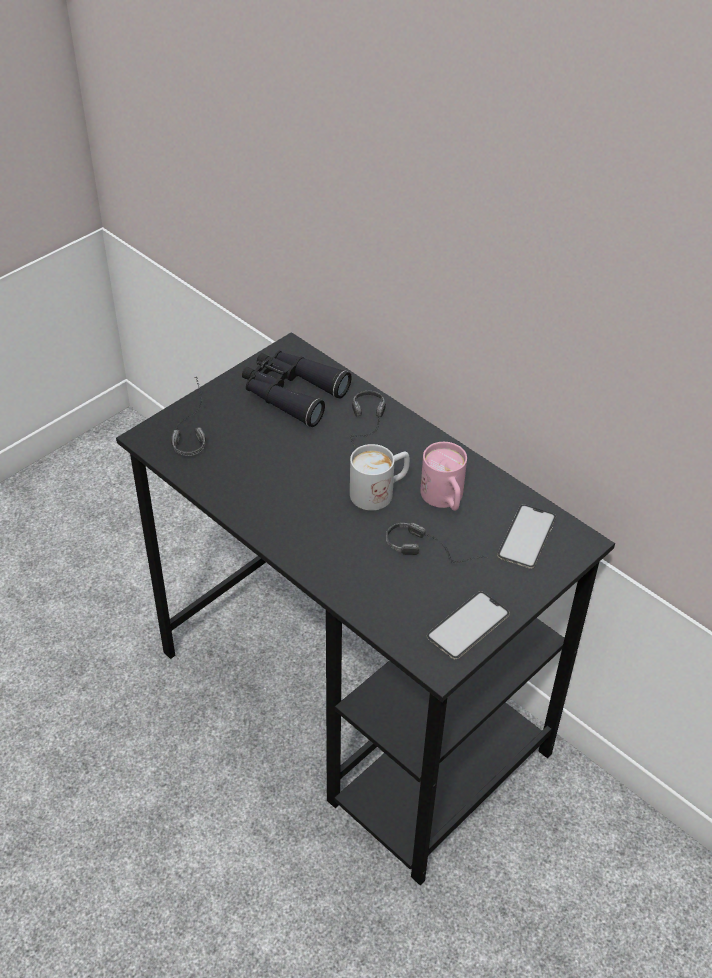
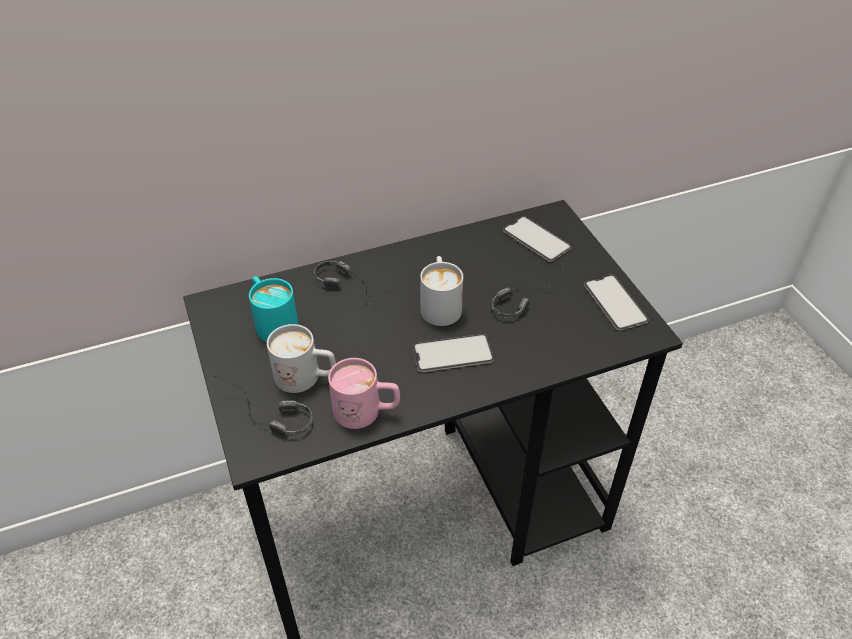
camera: 65 degrees left, 0 degrees up
(241, 436) = (306, 377): none -> white mug
(291, 393) = (273, 322): black binoculars -> turquoise mug
(321, 519) = (452, 353): none -> phone
(445, 499) = (472, 269): pink mug -> pink mug (367, 411)

